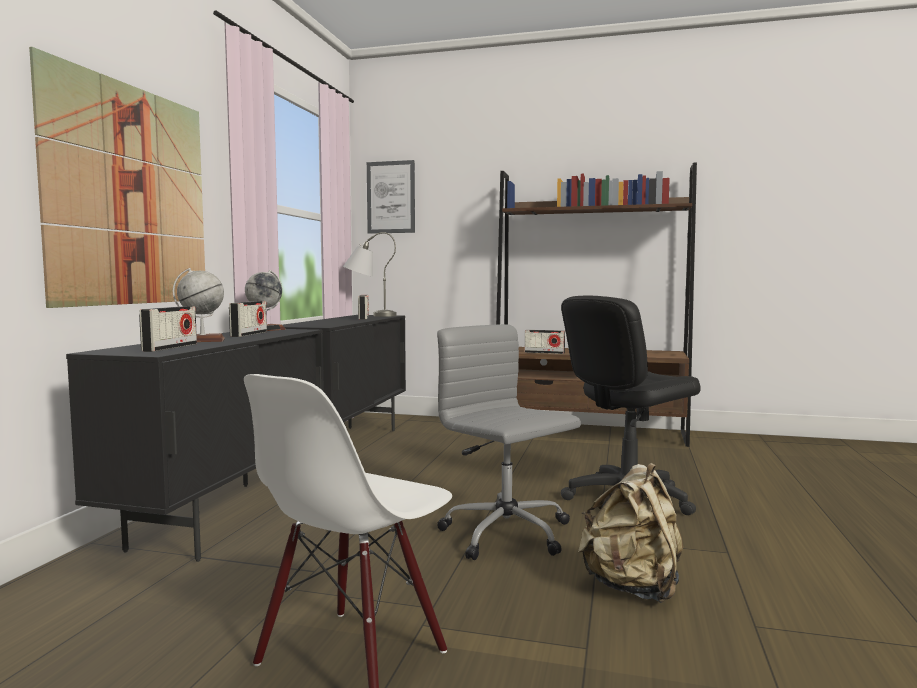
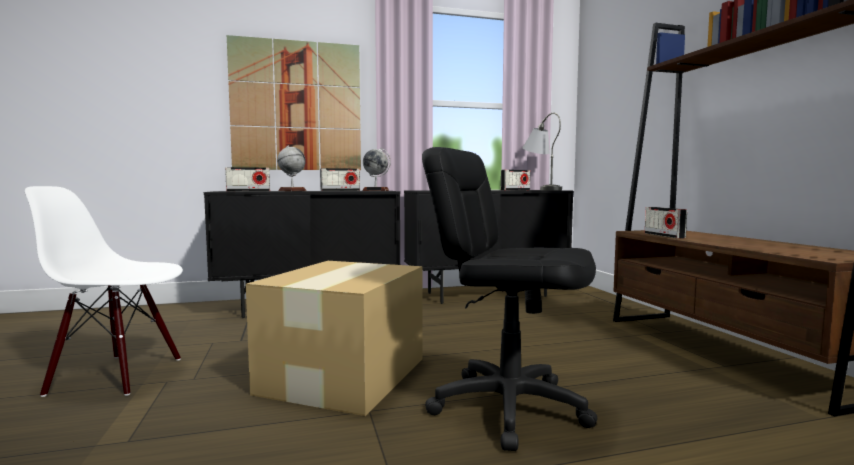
camera: 60 degrees right, 0 degrees up
(391, 197) = (599, 78): picture -> none
(508, 535) = (346, 374): grey office chair -> cardboard box
(632, 587) = (256, 444): beige backpack -> none

